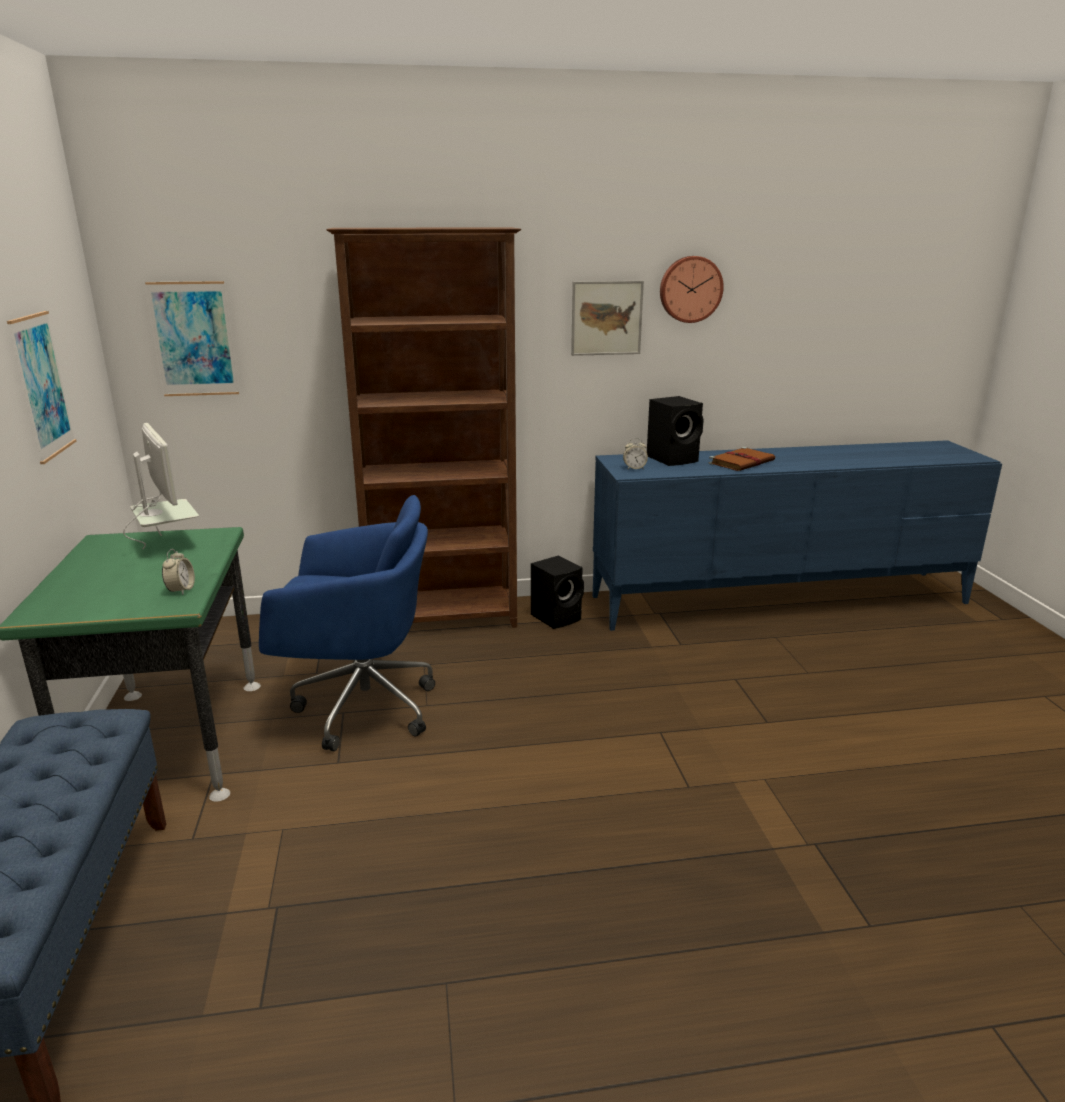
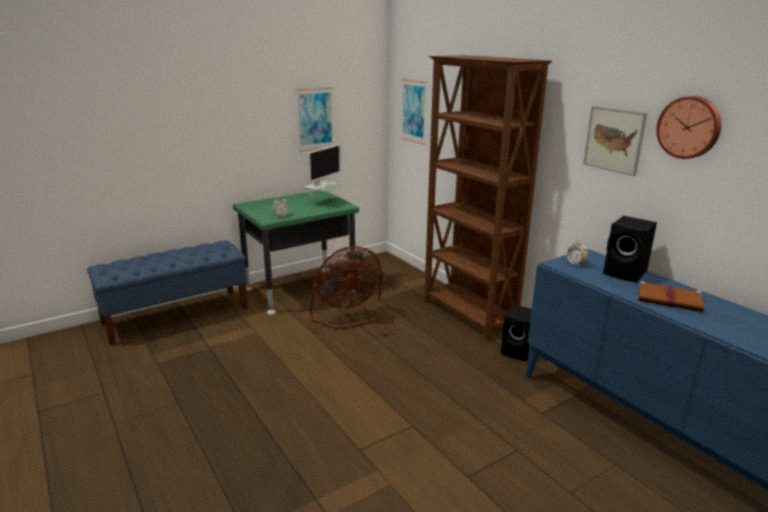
camera: 65 degrees right, 0 degrees up
(359, 710) = (355, 320): blue office chair -> brown fan

